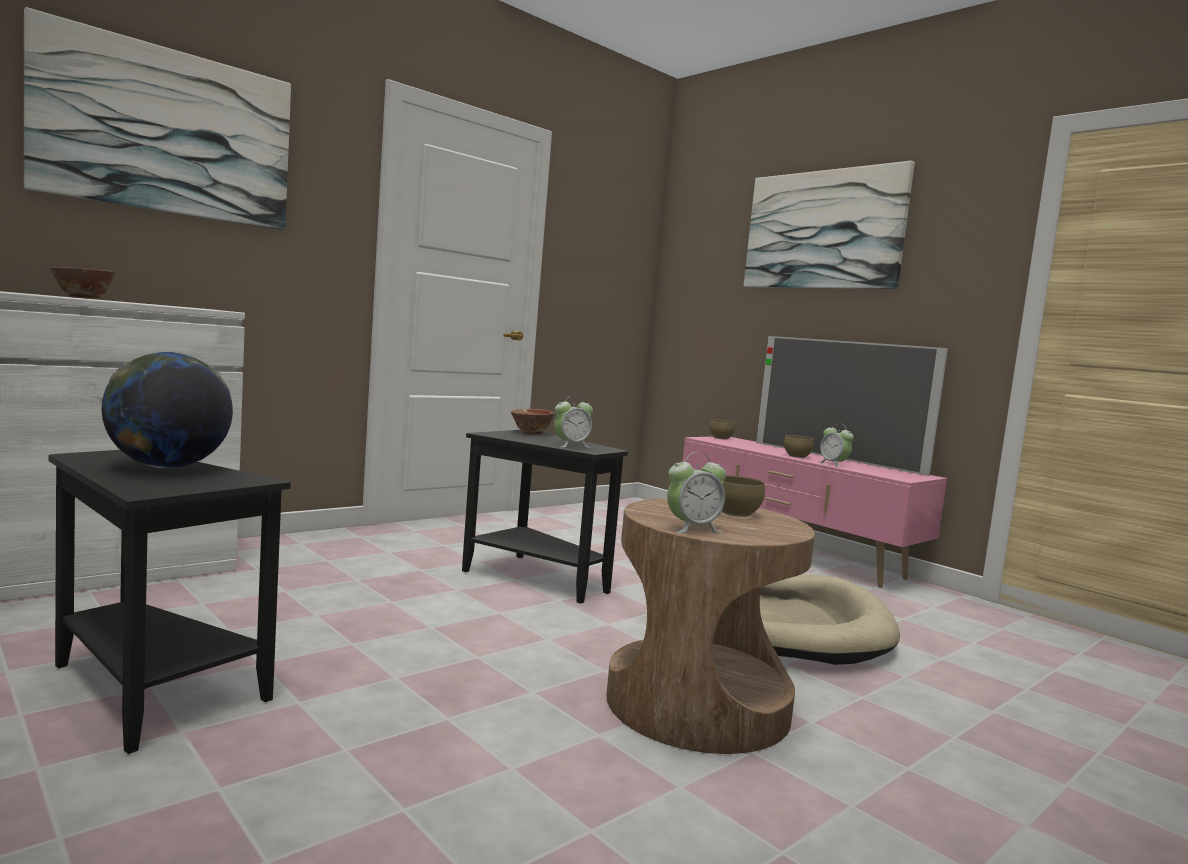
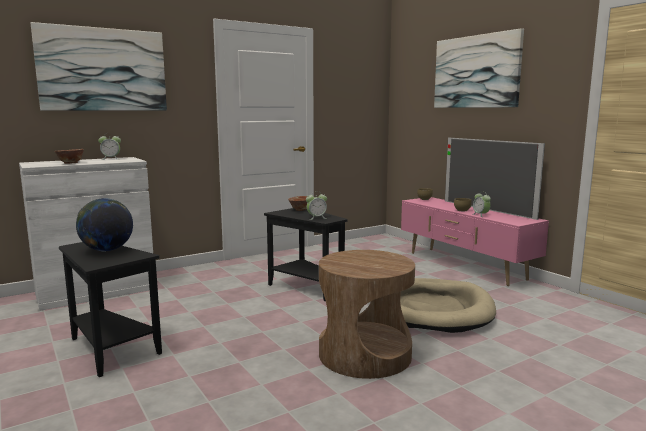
camera: 10 degrees right, 5 degrees up
(692, 528) = (347, 269): alarm clock -> alarm clock (111, 159)
(737, 514) = (379, 259): brown bowl -> none

